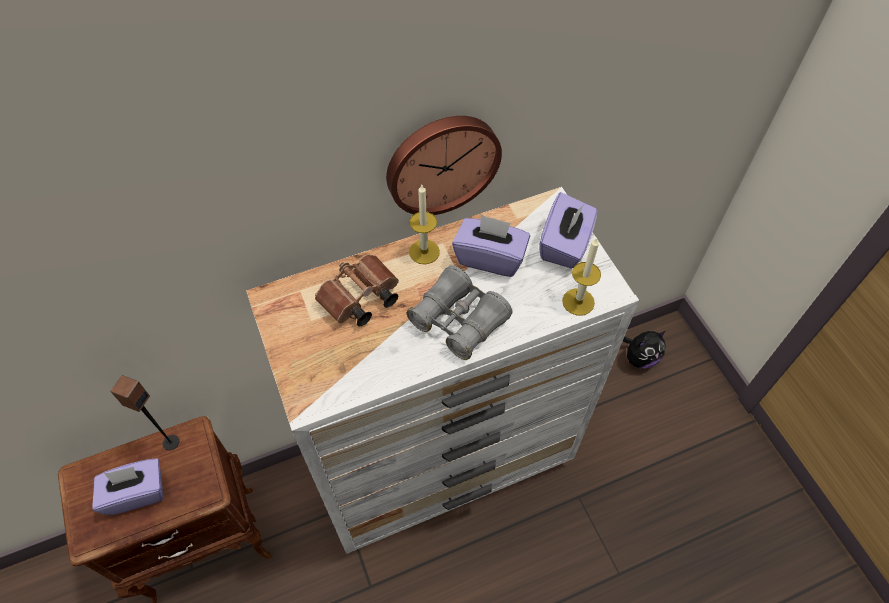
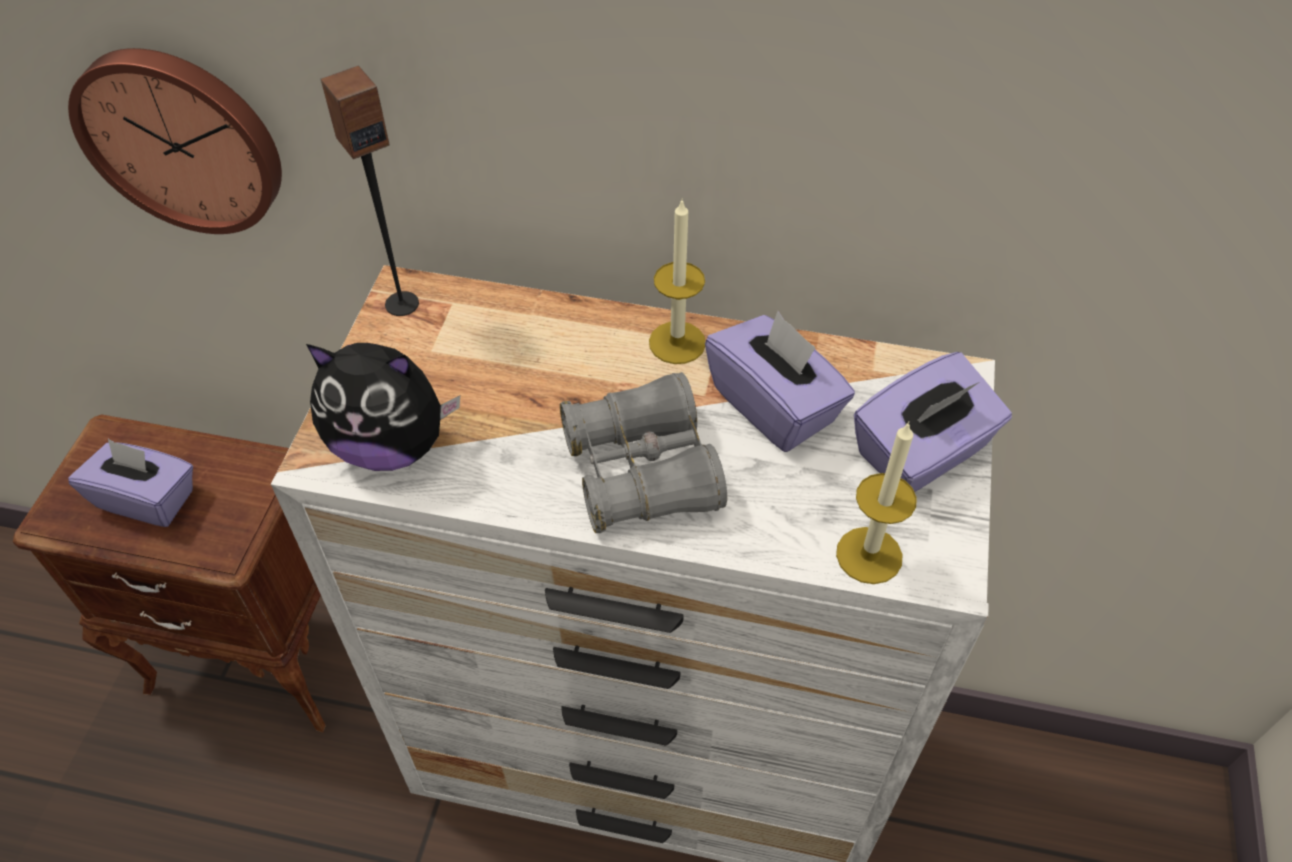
camera: 35 degrees right, 5 degrees down
(170, 442) = (236, 460): speaker -> speaker (401, 303)
(359, 300) = (520, 360): brown binoculars -> none
(441, 163) = (761, 195): wall clock -> wall clock (183, 138)
(639, 358) = (1095, 804): plush toy -> plush toy (391, 445)

